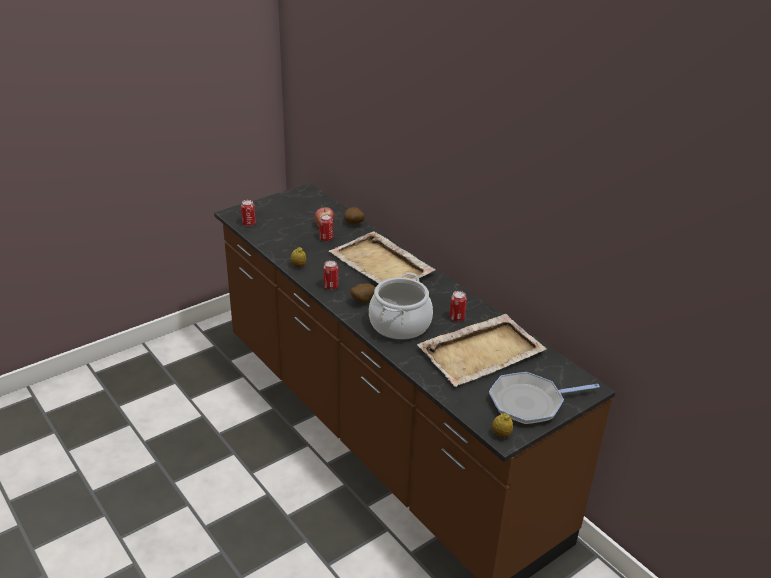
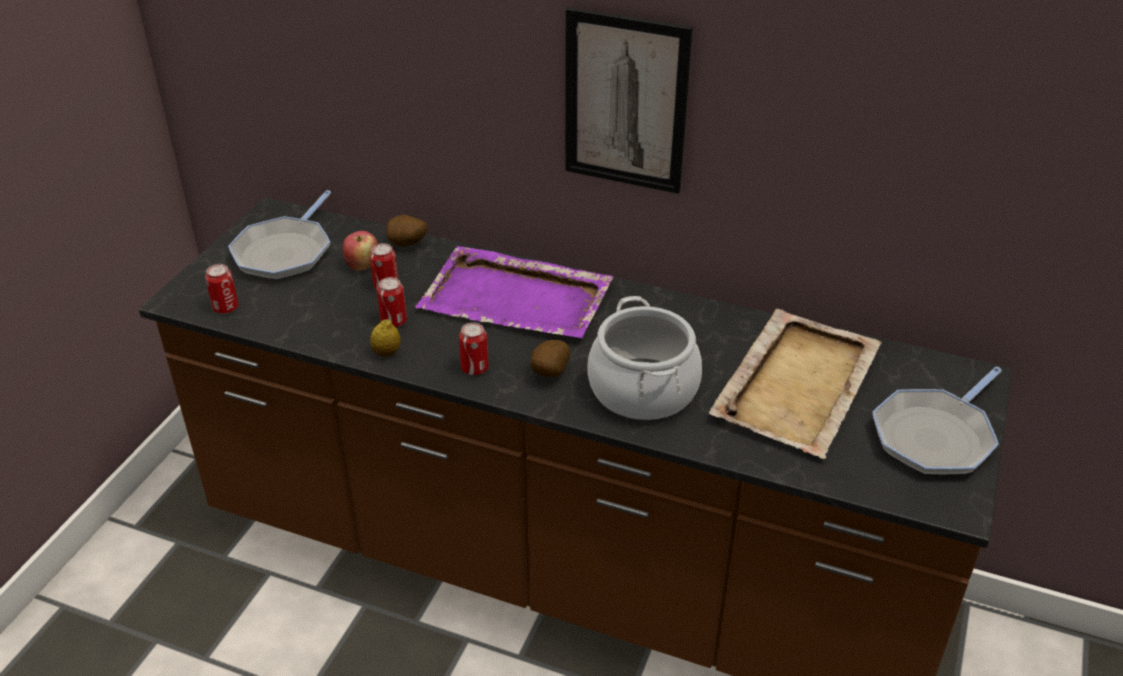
camera: 30 degrees left, 5 degrees up
(296, 209) = (285, 252): none -> frying pan
(381, 265) = (517, 299): beige tray -> purple tray
(454, 171) = (625, 102): none -> picture
(457, 318) = (710, 343): can -> can (394, 321)
(501, 434) = (951, 506): lemon -> none

